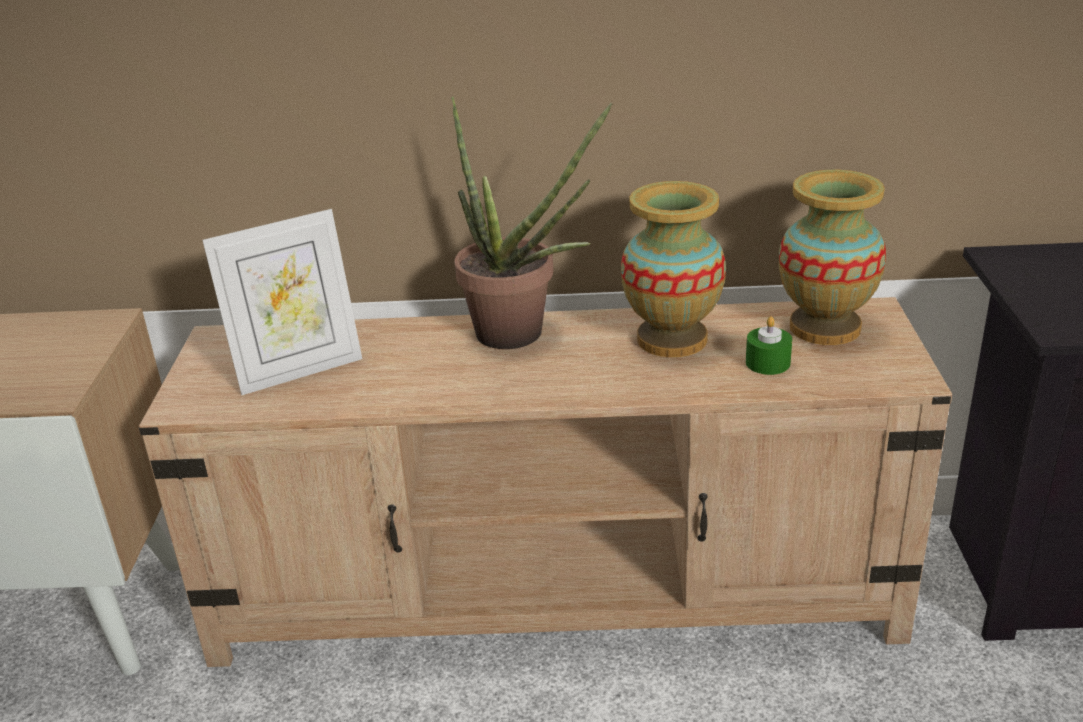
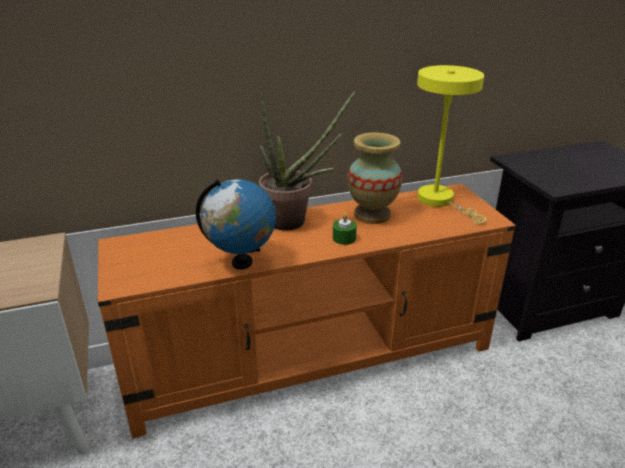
camera: 20 degrees left, 0 degrees up
(299, 371) = (180, 256): picture frame -> none
(389, 396) = (242, 263): none -> globe
(557, 593) = (313, 357): beige tv stand -> orange tv stand
(767, 363) = (425, 221): green candle -> green candle (344, 238)
(825, 328) = (440, 201): vase -> yellow table lamp

